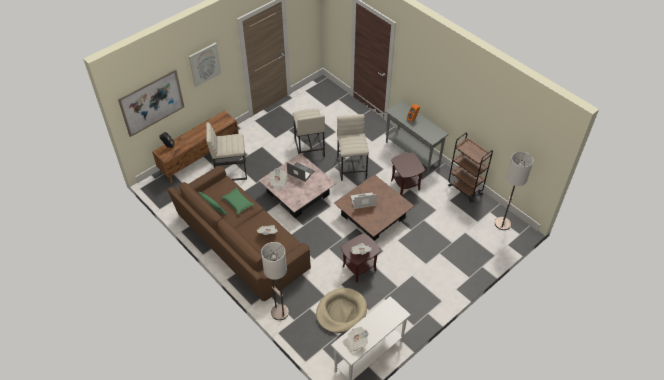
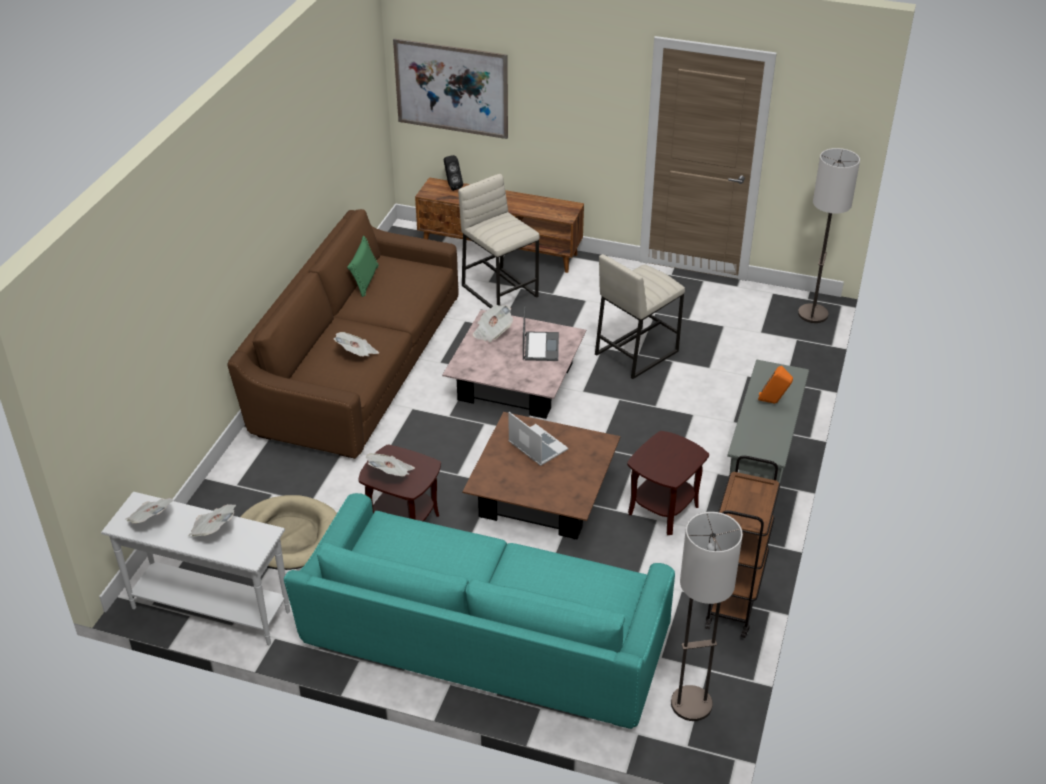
camera: 60 degrees right, 10 degrees down
(204, 64) = (566, 84): picture -> none
(237, 202) = (398, 297): green pillow -> none
(279, 312) = (241, 462): floor lamp -> floor lamp (812, 314)
(351, 167) = (638, 421): beige stool -> none
(376, 321) = (213, 530): none -> newspaper
(439, 268) = (484, 638): none -> turquoise sofa

